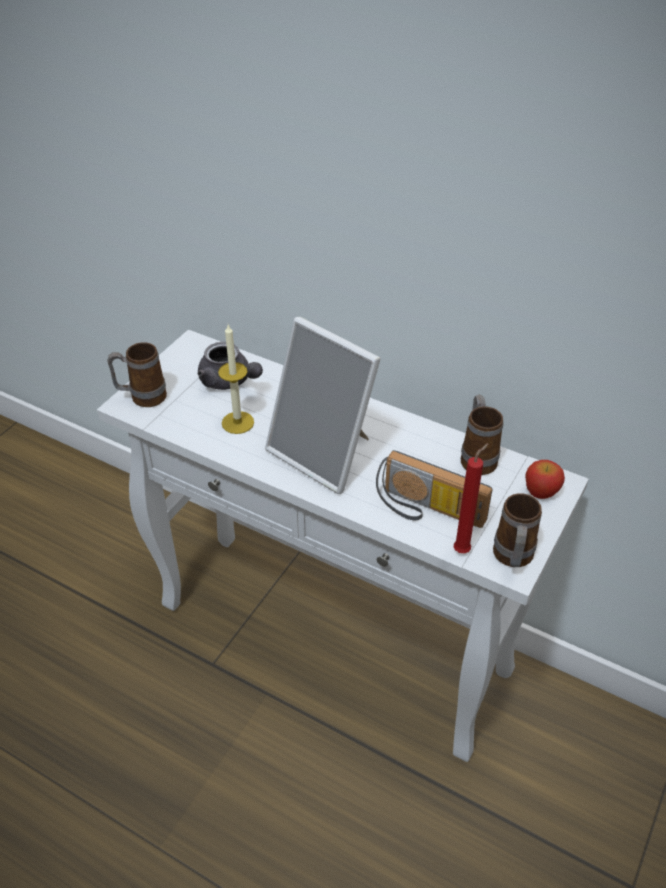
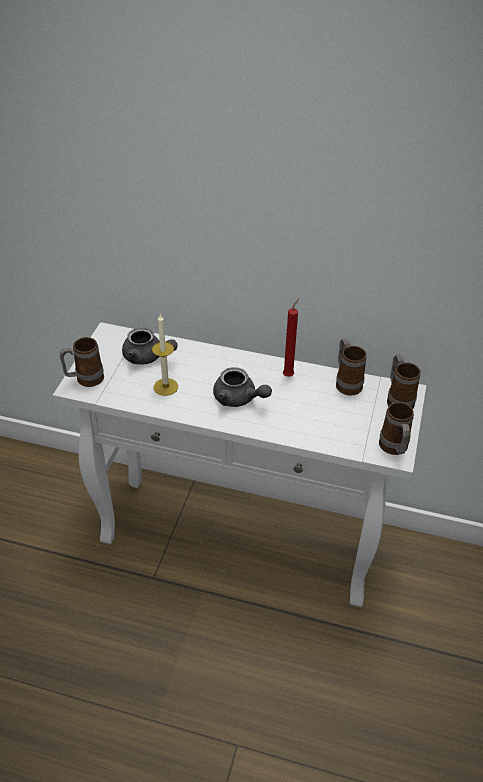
camera: 15 degrees left, 0 degrees up
(325, 454) = (239, 399): picture frame -> grey teapot
(427, 510) = (325, 426): radio -> none
(463, 550) = (359, 449): red candle -> red candle (289, 375)
(541, 491) = (398, 399): apple -> mug

